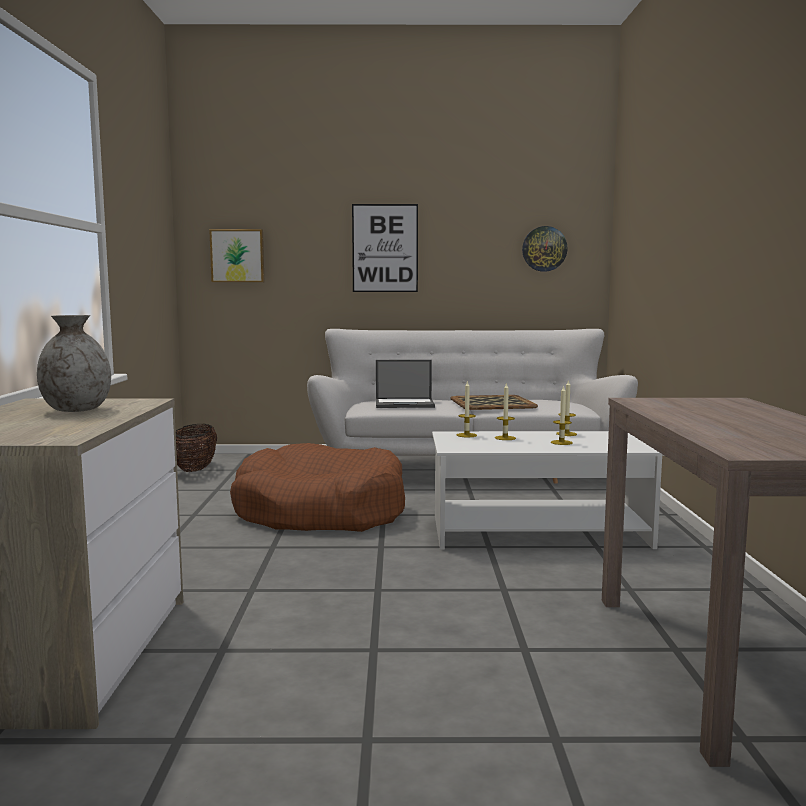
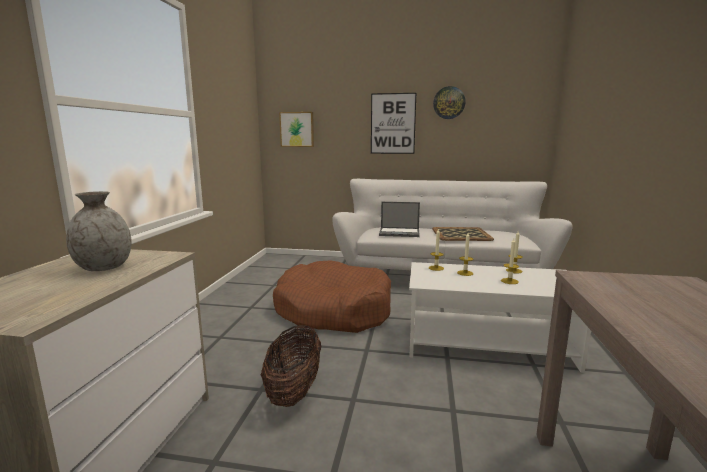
camera: 10 degrees right, 5 degrees up
(195, 470) = (267, 267): basket -> basket (294, 390)
(544, 249) = (506, 123): wall clock -> wall clock (449, 103)

